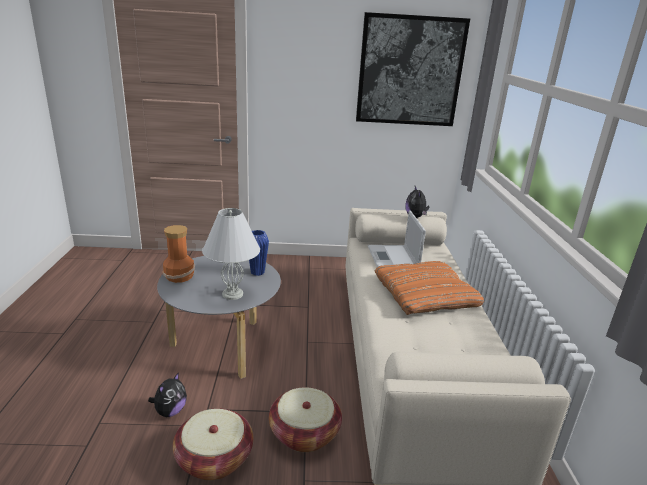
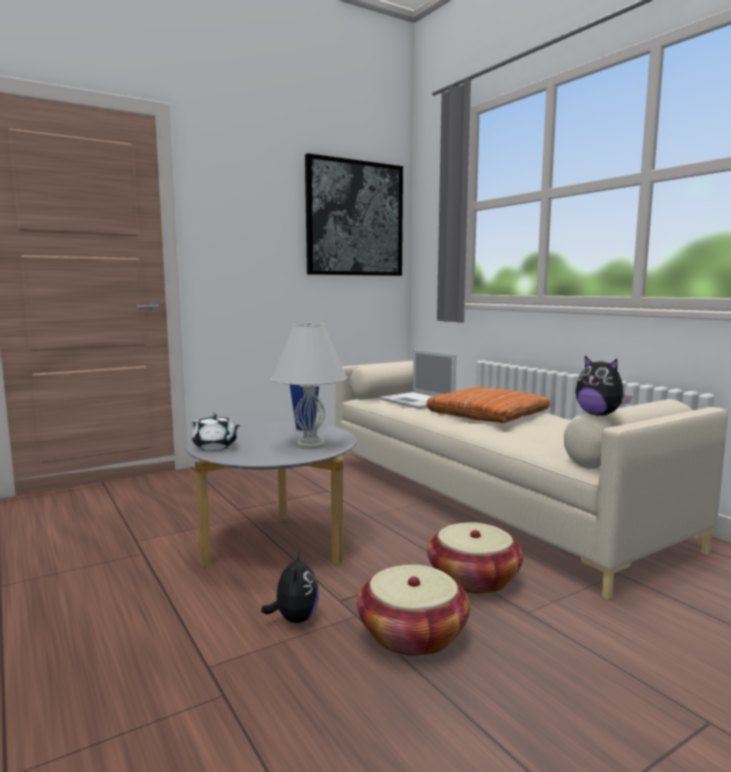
camera: 30 degrees left, 15 degrees down
(180, 276) = (215, 447): vase -> white teapot
(415, 217) = (412, 362): plush toy -> plush toy (599, 415)

